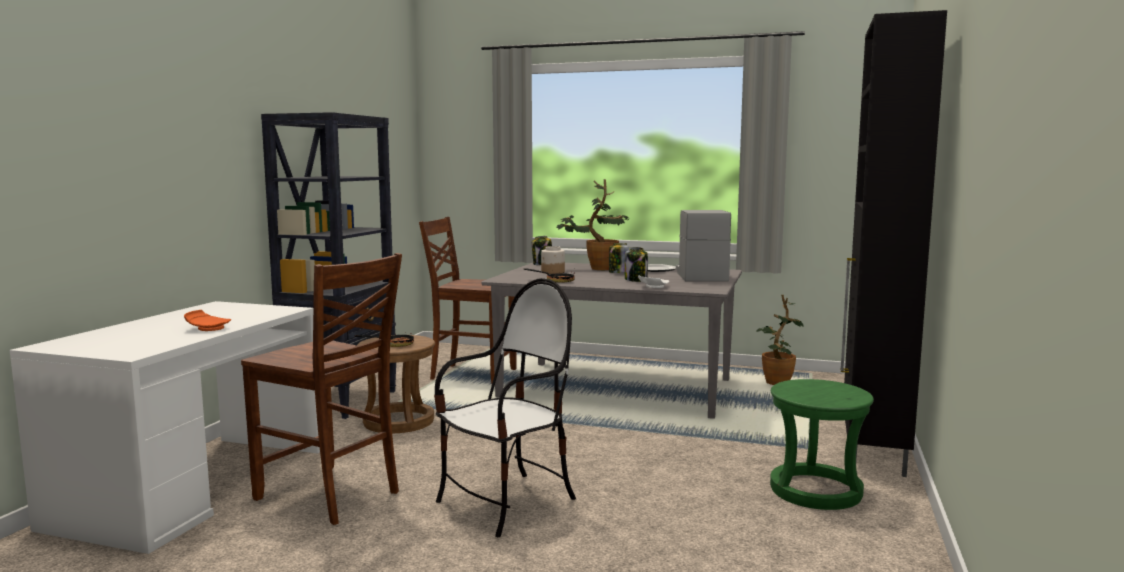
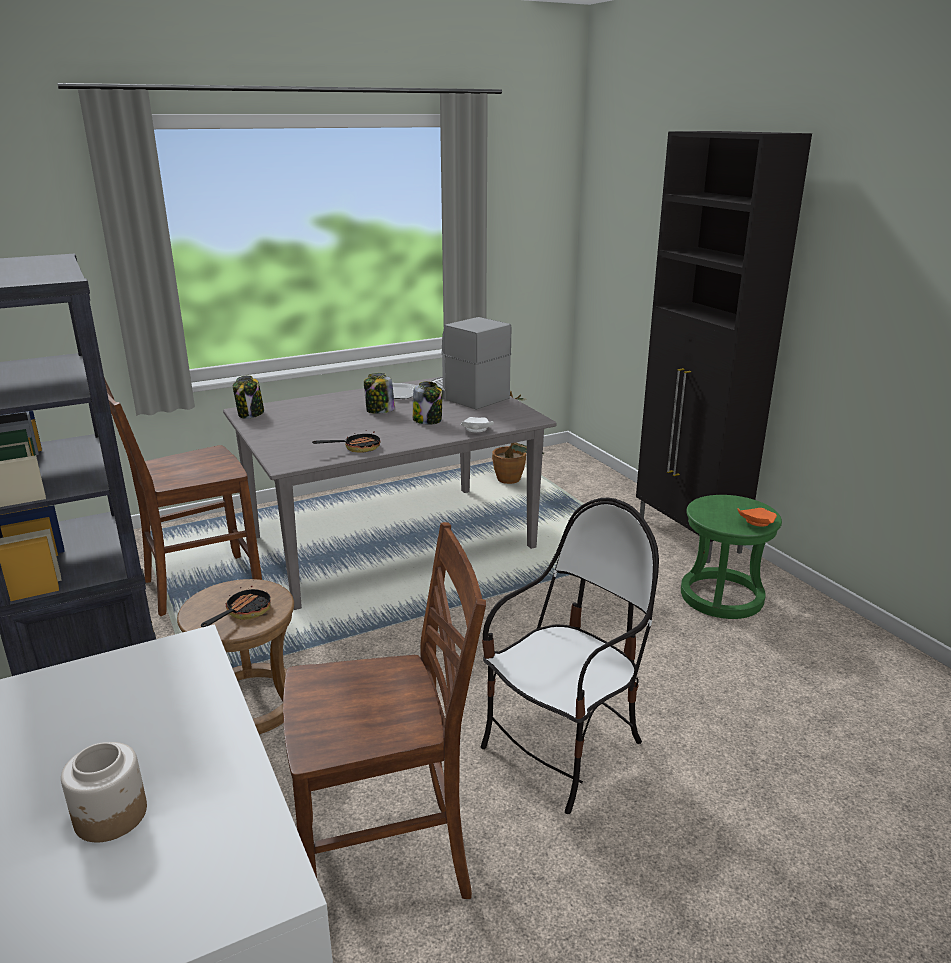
camera: 45 degrees left, 15 degrees up
(208, 328) = (203, 754): orange plate -> orange plate (755, 522)
(507, 503) = (564, 750): chair -> chair turned 45 degrees clockwise
(552, 272) = (306, 429): jar -> jar (111, 816)
(596, 268) = (333, 407): potted plant -> none

